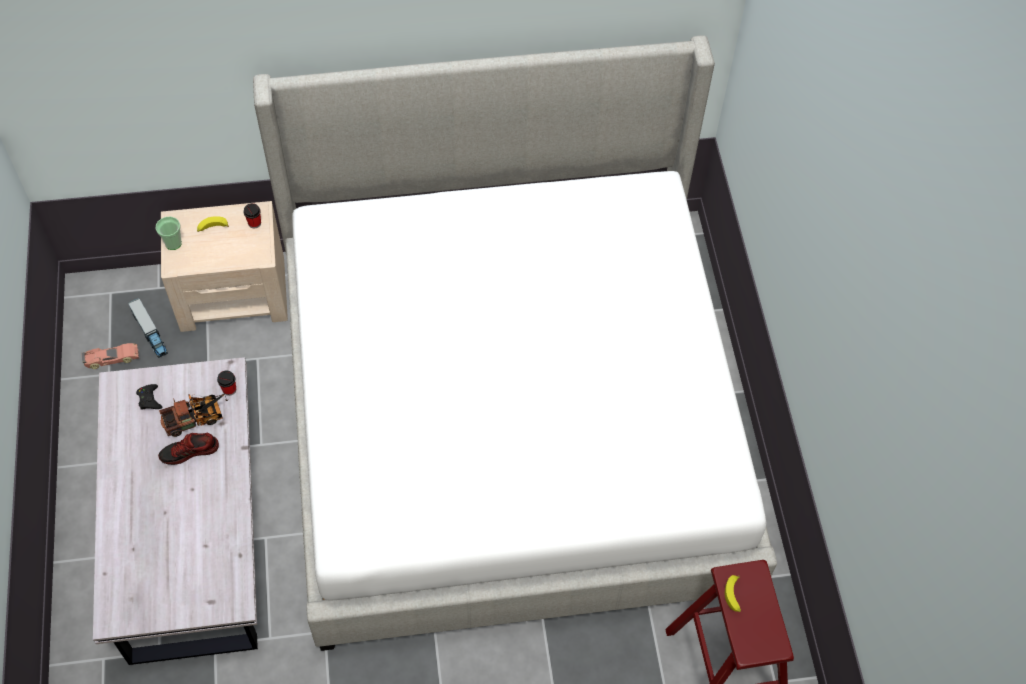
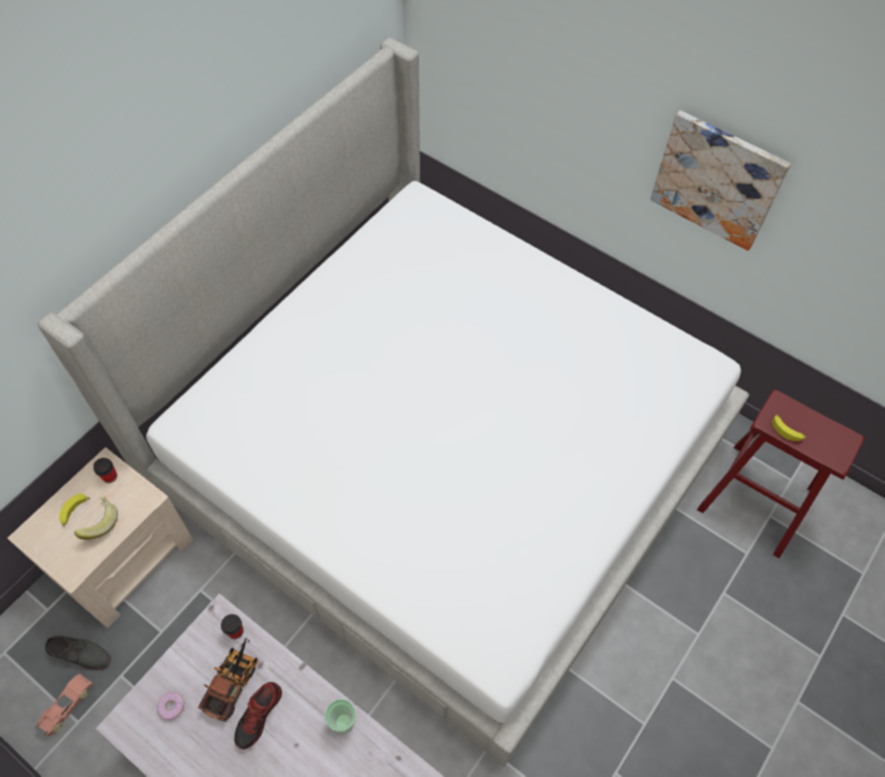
camera: 45 degrees left, 0 degrees up
(149, 399) = (171, 706): black game controller -> donut
(150, 332) = (80, 653): toy truck -> grey shoe
(173, 243) = (50, 554): cup -> cup (343, 722)
(219, 247) = (99, 522): none -> banana
(827, 337) = (717, 180): none -> picture

